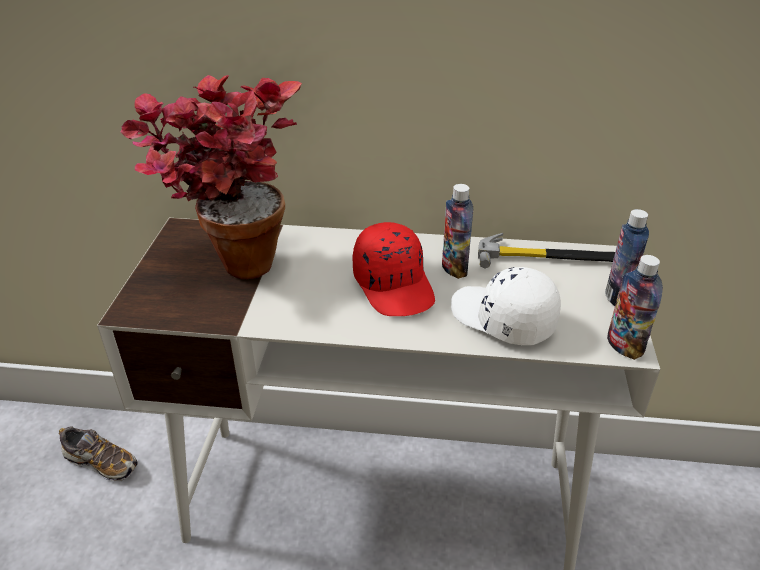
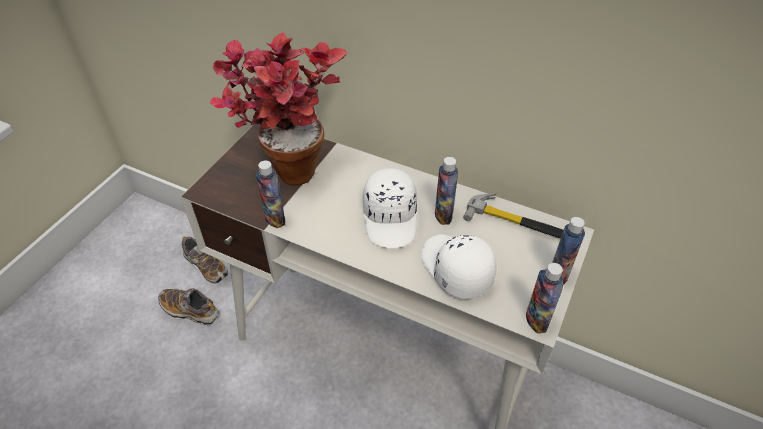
camera: 20 degrees right, 10 degrees up
(97, 526) = (190, 311): none -> shoe
(245, 319) = (275, 219): none -> bottle
(395, 285) = (391, 218): red cap -> white cap

